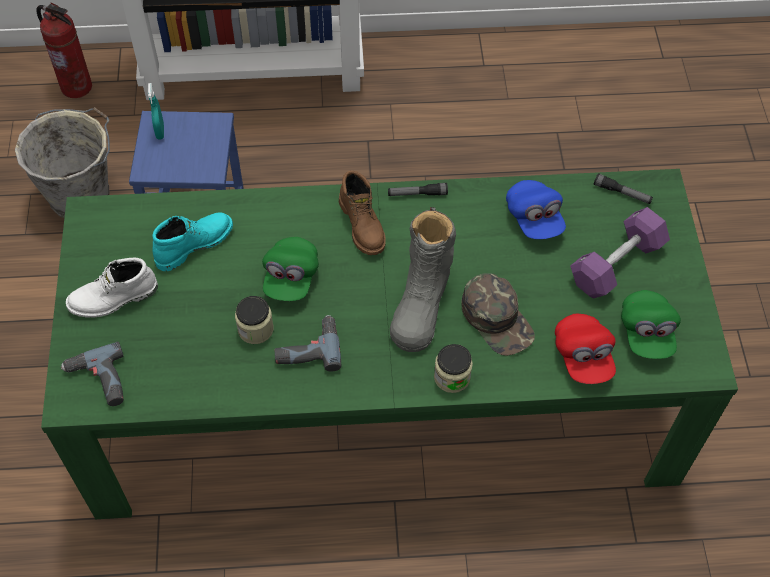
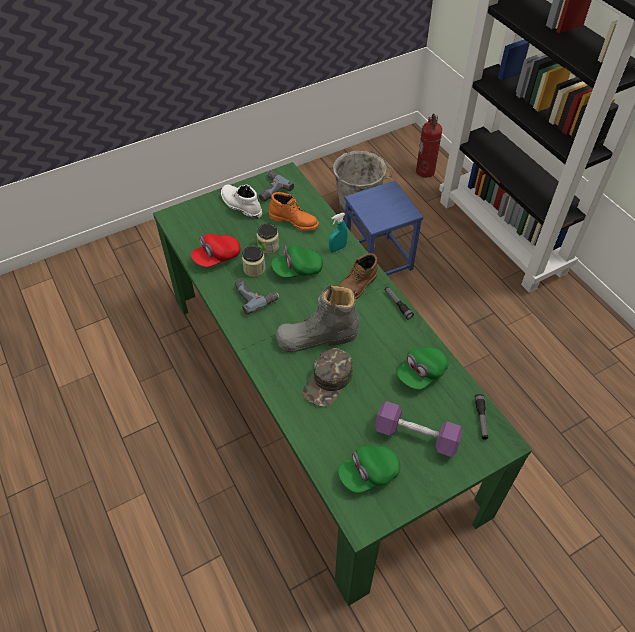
camera: 65 degrees right, 5 degrees down
(98, 382) = (188, 221): power drill -> power drill (270, 189)
(160, 131) = (386, 193): turquoise spray bottle -> turquoise spray bottle (337, 248)
(194, 244) = (294, 221): turquoise boot -> orange boot
(452, 377) = (272, 372): jar -> jar (268, 246)
(534, 219) = (421, 373): blue cap -> green cap
(583, 357) = (327, 440): red cap -> red cap (217, 257)

